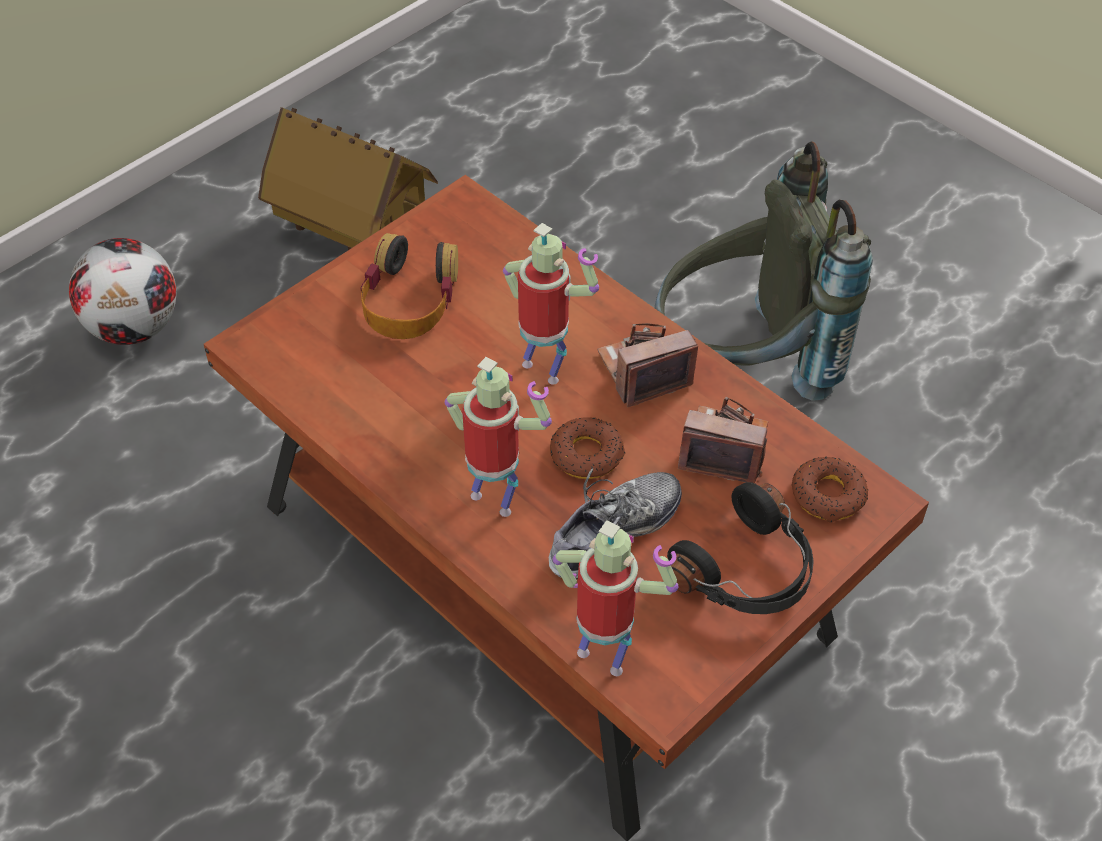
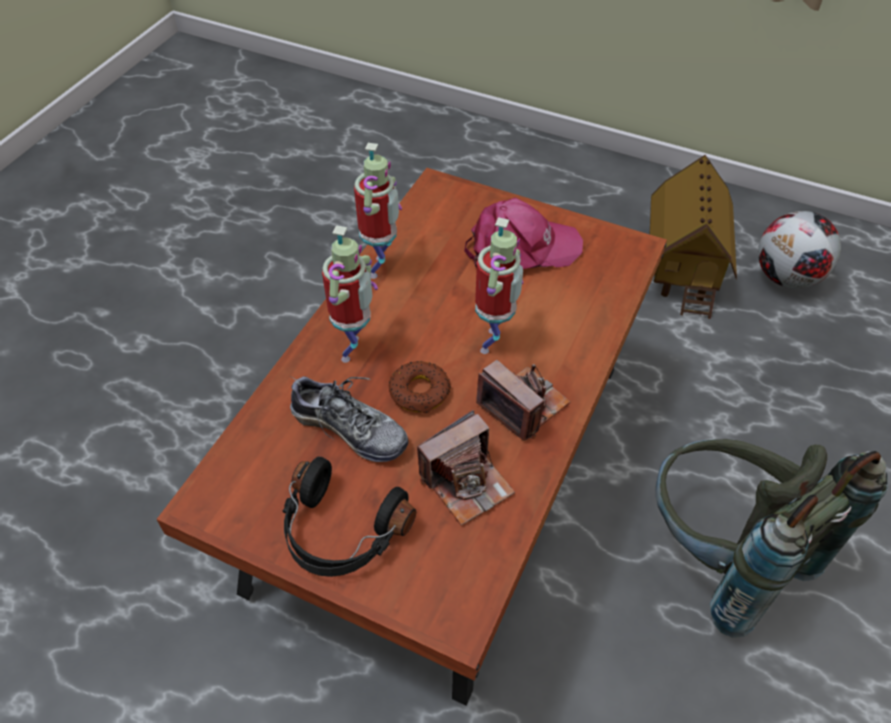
camera: 70 degrees right, 0 degrees up
(135, 327) = (534, 198): football -> football (787, 278)
(409, 298) = (520, 248): headphones -> pink cap
(605, 656) = (232, 455): toy robot -> toy robot (381, 268)
(723, 448) = (466, 482): camera -> camera turned 60 degrees clockwise
(828, 495) = (447, 576): donut -> none

